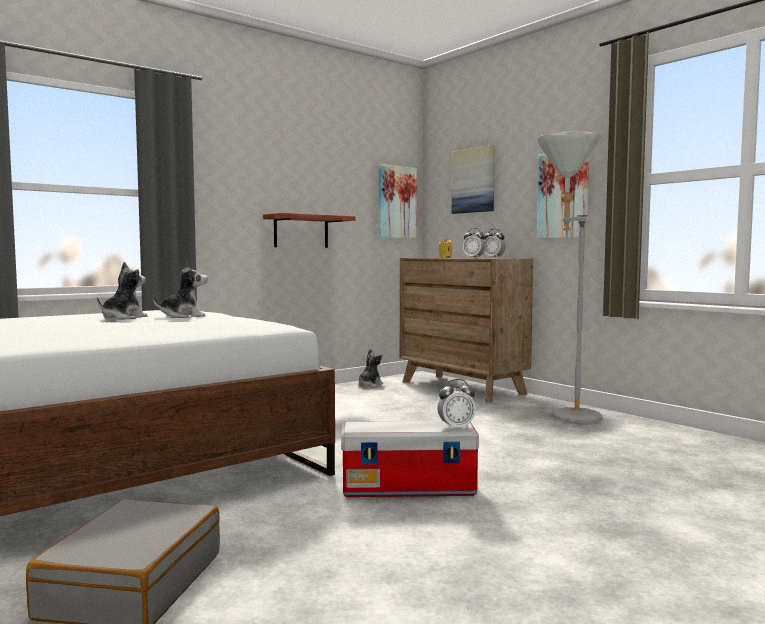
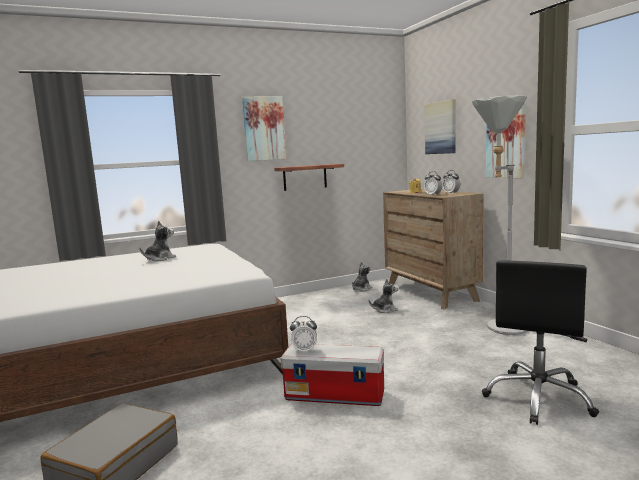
camera: 15 degrees right, 5 degrees up
(183, 316) = (198, 257): plush toy -> plush toy (384, 310)
(396, 202) = (383, 146): picture -> picture (264, 128)
(456, 427) = (366, 354): alarm clock -> alarm clock (304, 350)
(655, 477) = (538, 398): none -> black office chair

